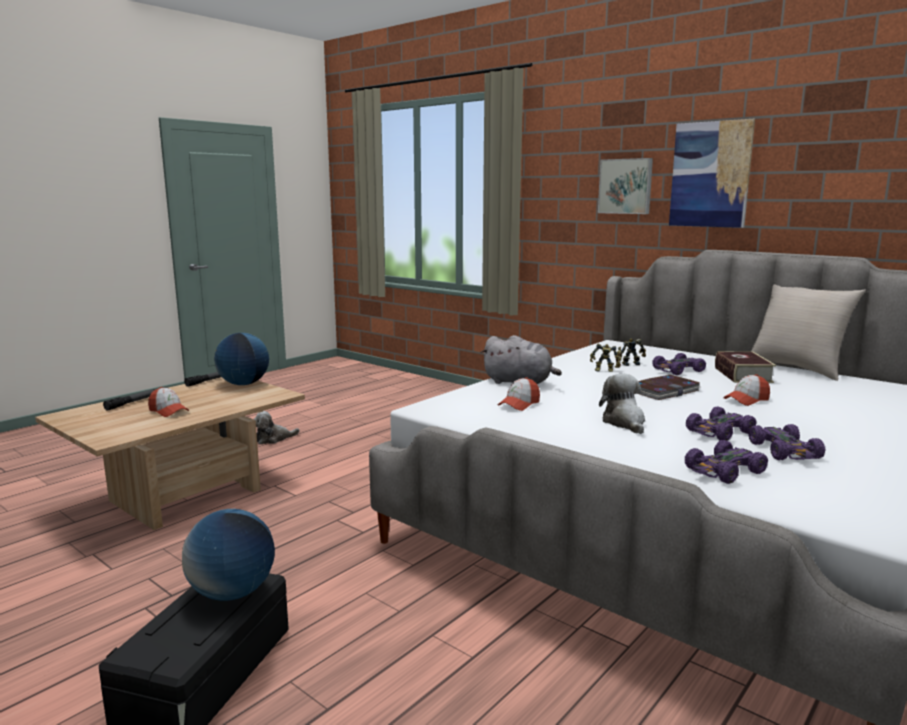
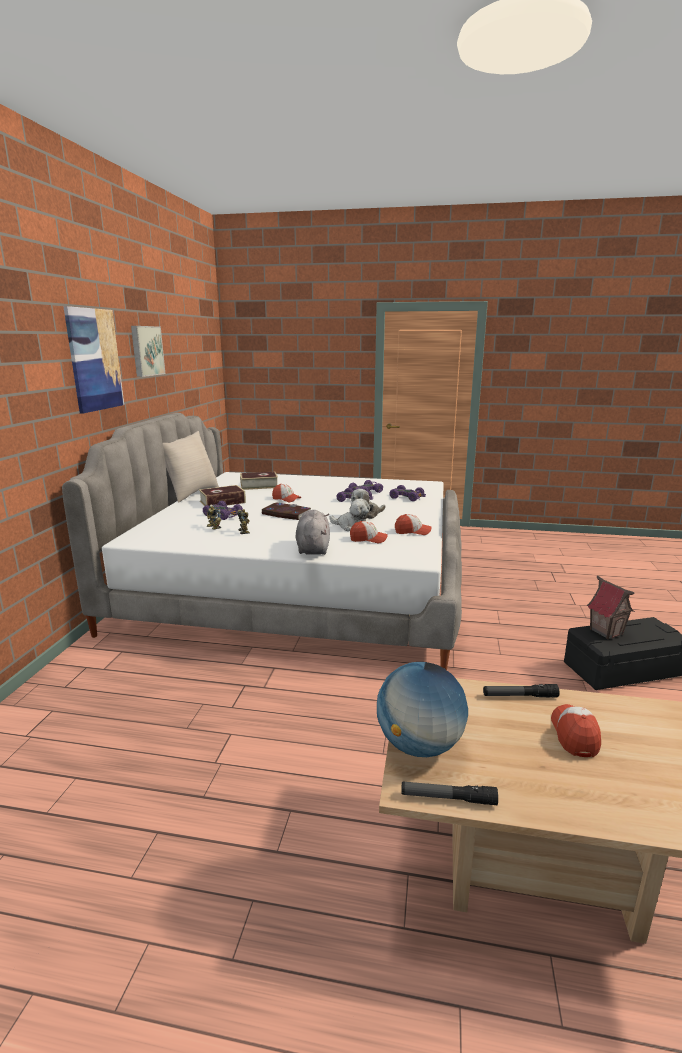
camera: 120 degrees left, 5 degrees up
(131, 403) = (615, 800): flashlight -> flashlight (519, 696)
(232, 593) = (606, 631): globe -> toy house
(273, 439) = (293, 919): plush toy -> plush toy (351, 526)
(521, 428) = (412, 531): none -> cap
(626, 186) = (35, 376): picture -> picture (146, 351)
(847, 398) = (259, 485): none -> book

